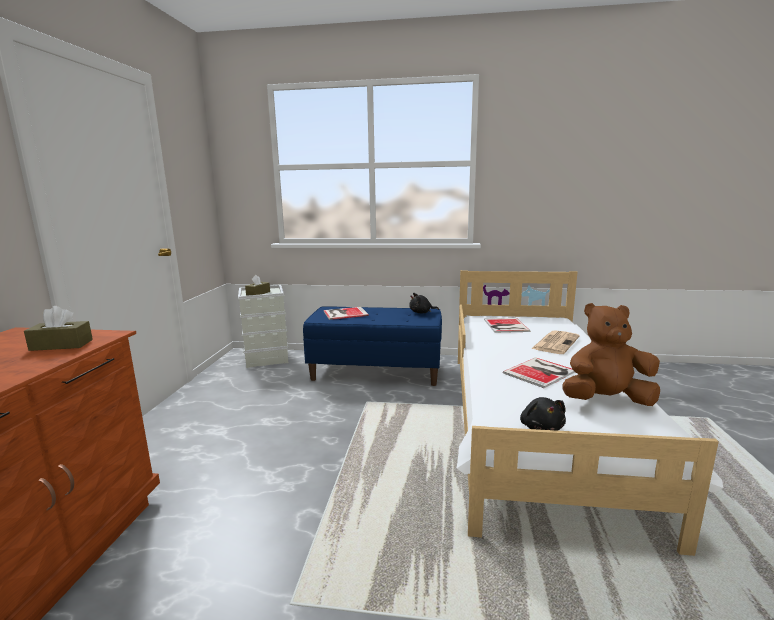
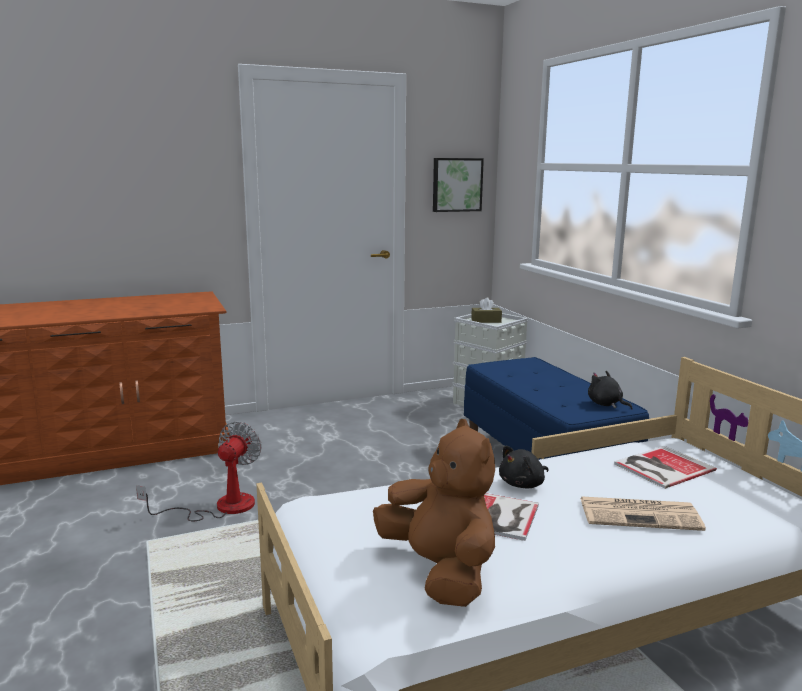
camera: 60 degrees right, 0 degrees up
(61, 345) = (182, 307): brown tissue box -> none
(195, 185) = (456, 184): none -> picture
(273, 528) = (220, 507): none -> fan
(344, 313) = (527, 371): book -> none
(541, 428) = (317, 532): black plush toy -> black plush toy (523, 484)

